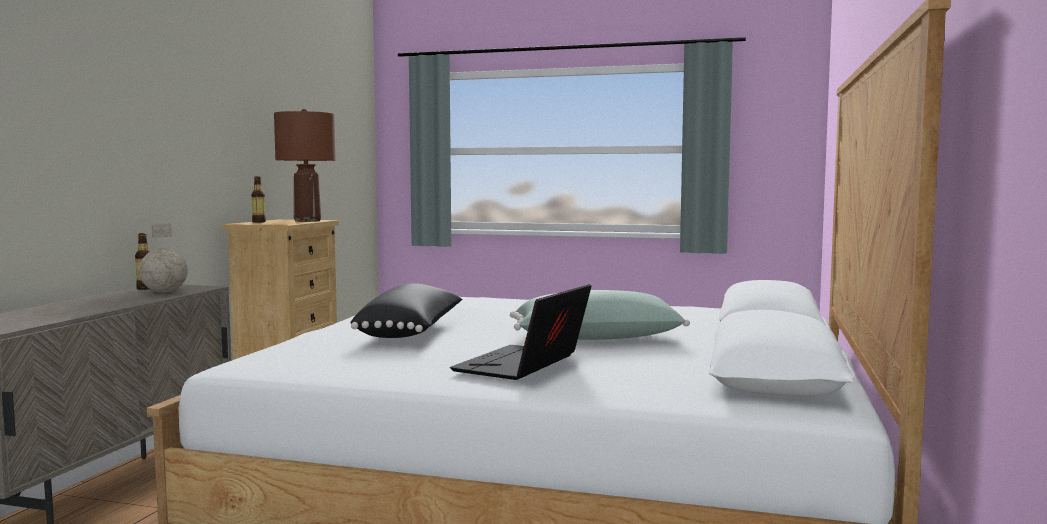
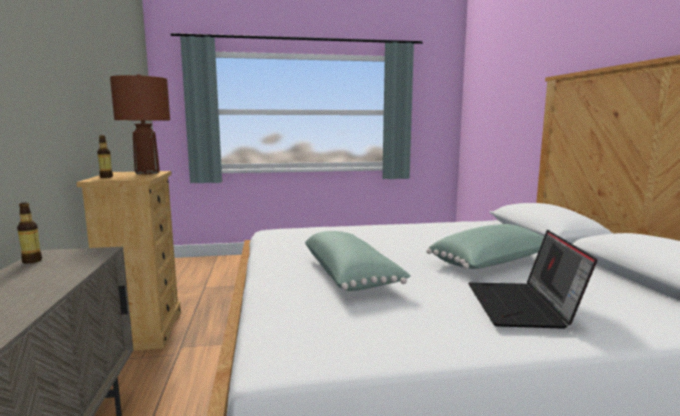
camera: 25 degrees left, 5 degrees up
(165, 292) = (67, 264): globe -> none
(413, 332) = (350, 276): black pillow -> green pillow

